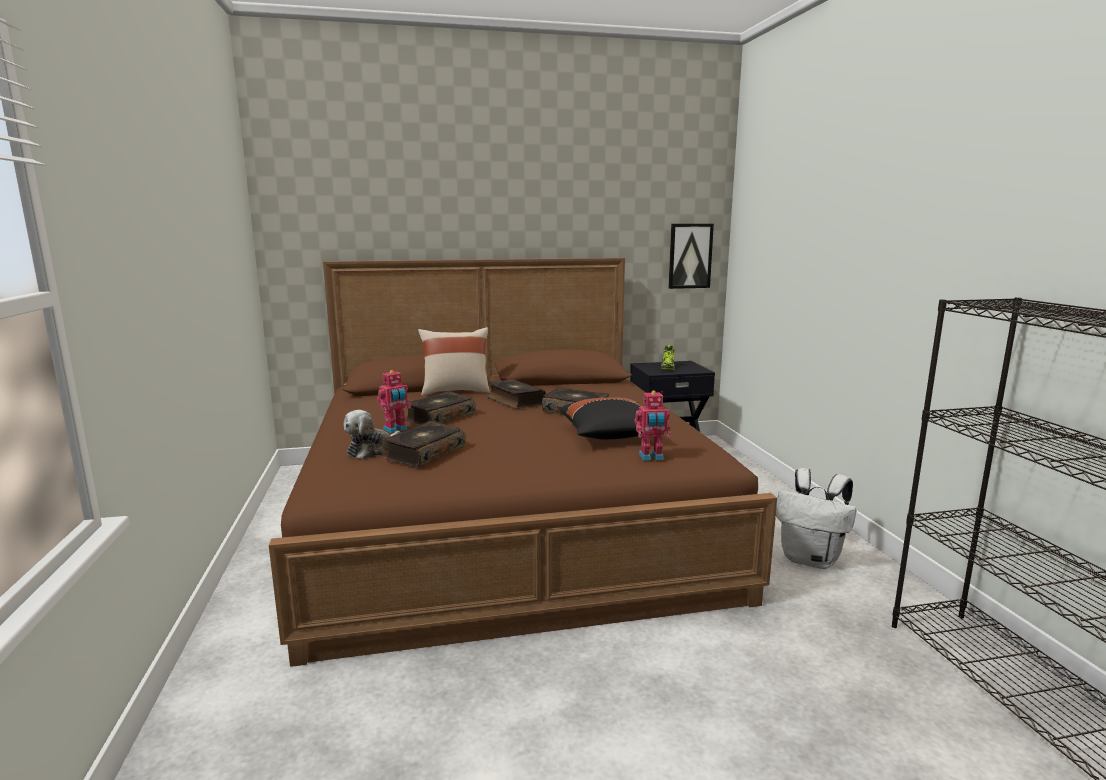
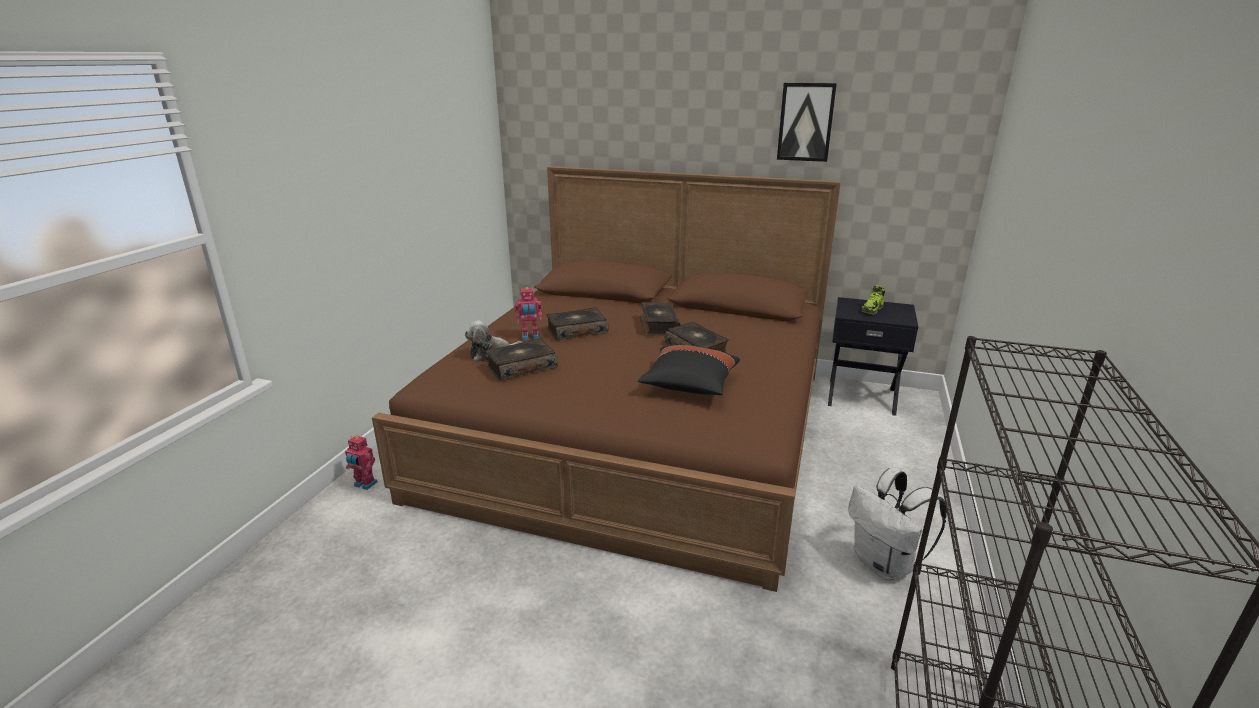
camera: 30 degrees right, 10 degrees up
(455, 391) = (624, 304): beige pillow -> none
(651, 457) = (695, 420): toy robot -> toy robot (364, 484)
(690, 256) = (930, 184): picture -> picture (806, 122)

